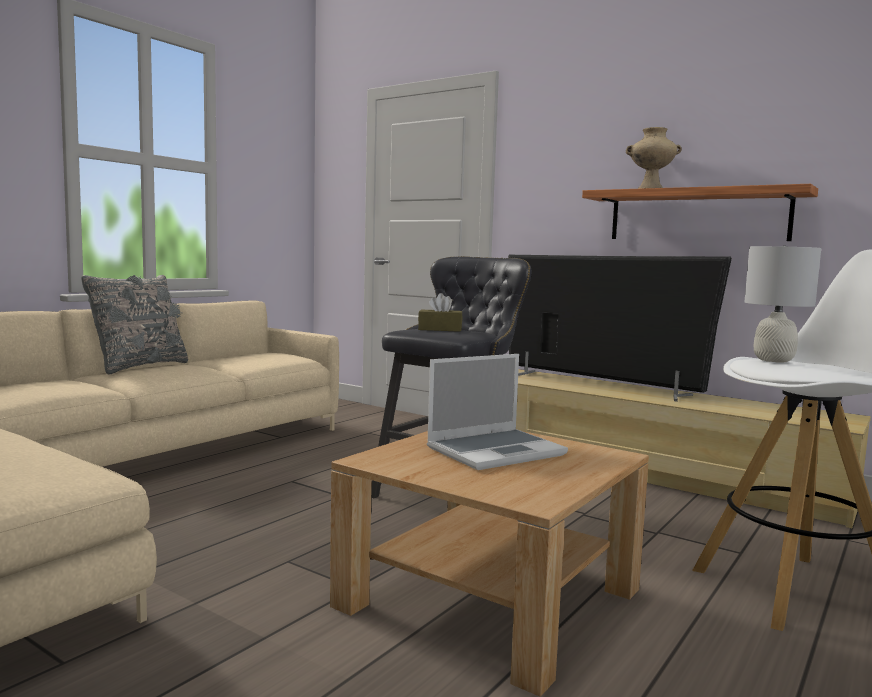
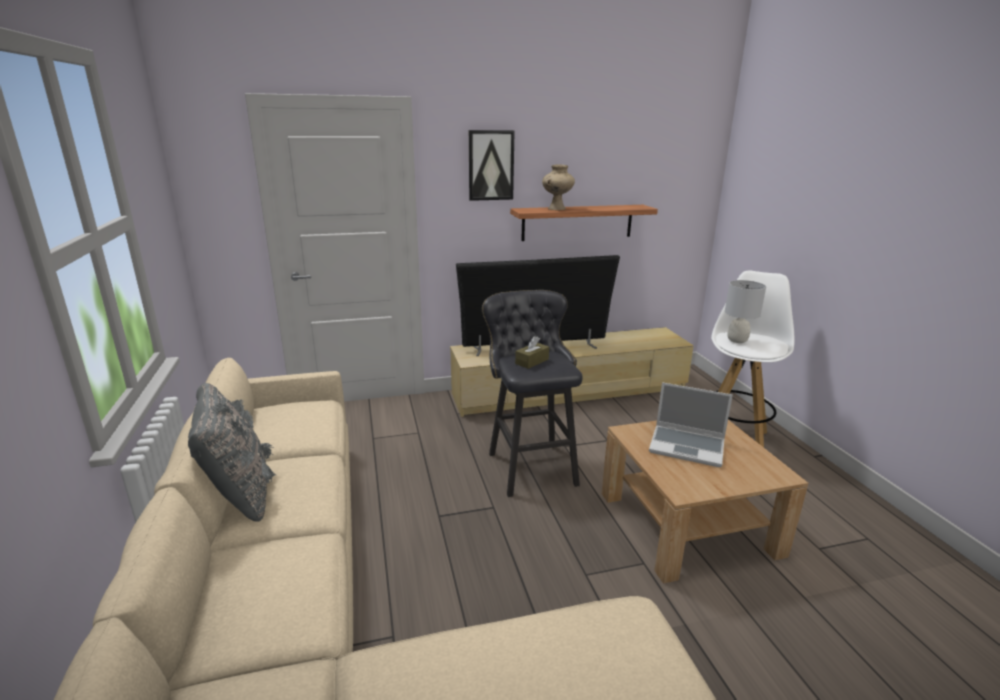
camera: 50 degrees left, 15 degrees up
(496, 451) = (688, 447): laptop -> laptop turned 105 degrees clockwise
(577, 139) = (491, 165): none -> picture

